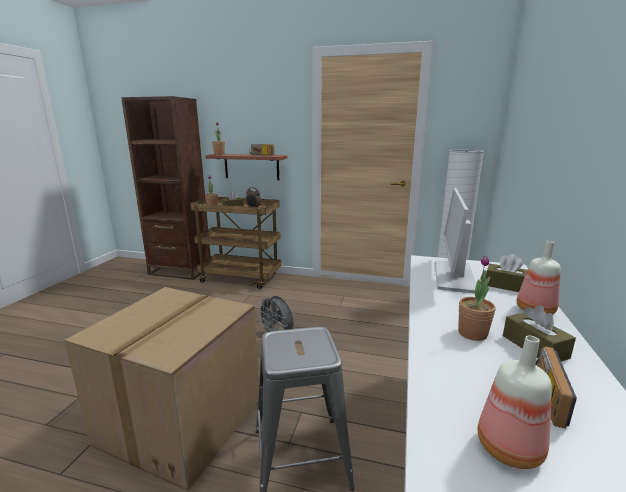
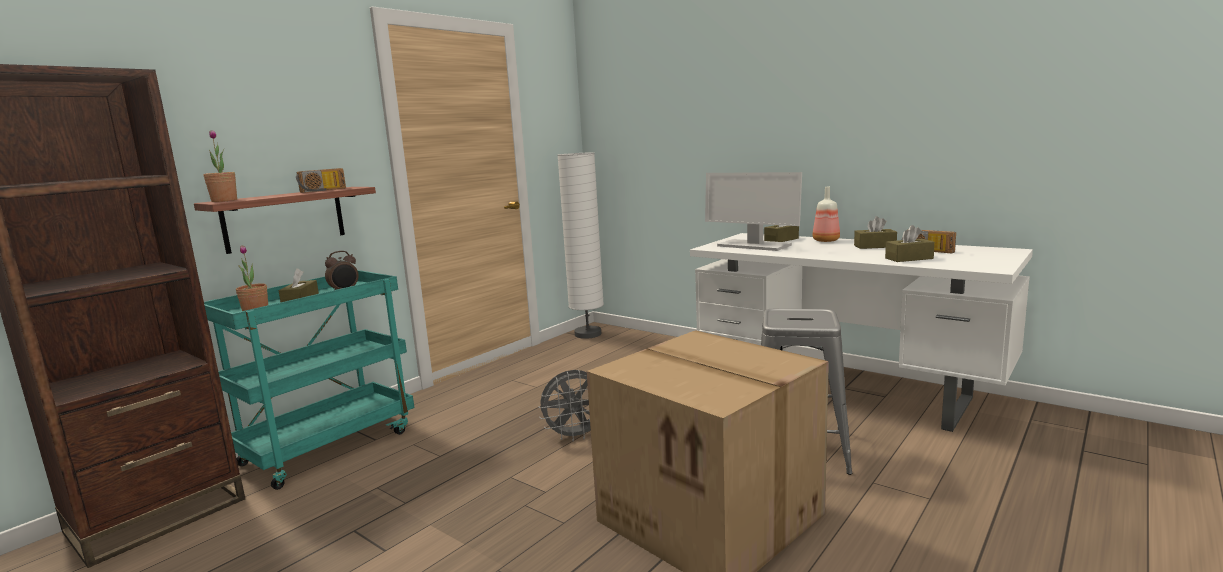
camera: 65 degrees left, 5 degrees down
(241, 278) = (329, 446): brown cart -> turquoise cart
(464, 377) = (909, 258): none -> brown tissue box
(472, 333) = (855, 252): potted plant -> none
(508, 447) = (970, 260): bottle -> none

